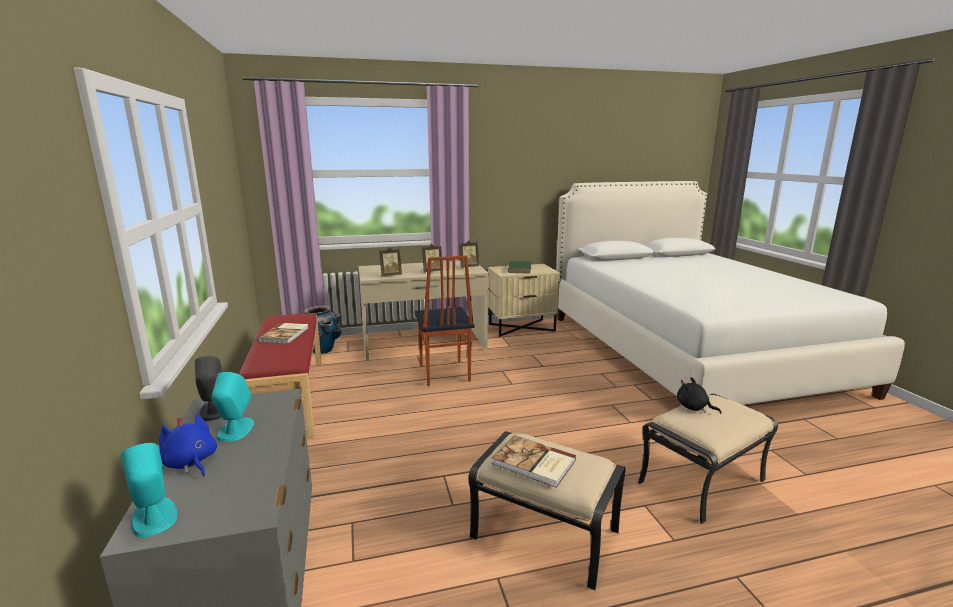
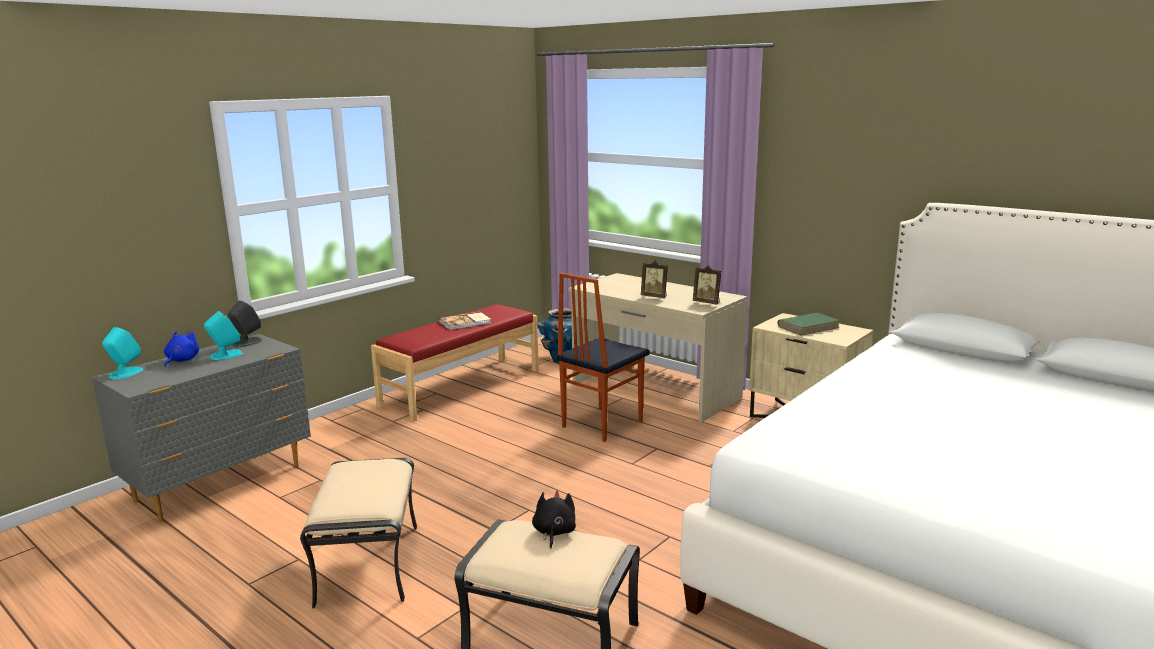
camera: 55 degrees right, 0 degrees up
(390, 275) = (606, 290): picture frame -> none
(533, 463) = (346, 478): book -> none

